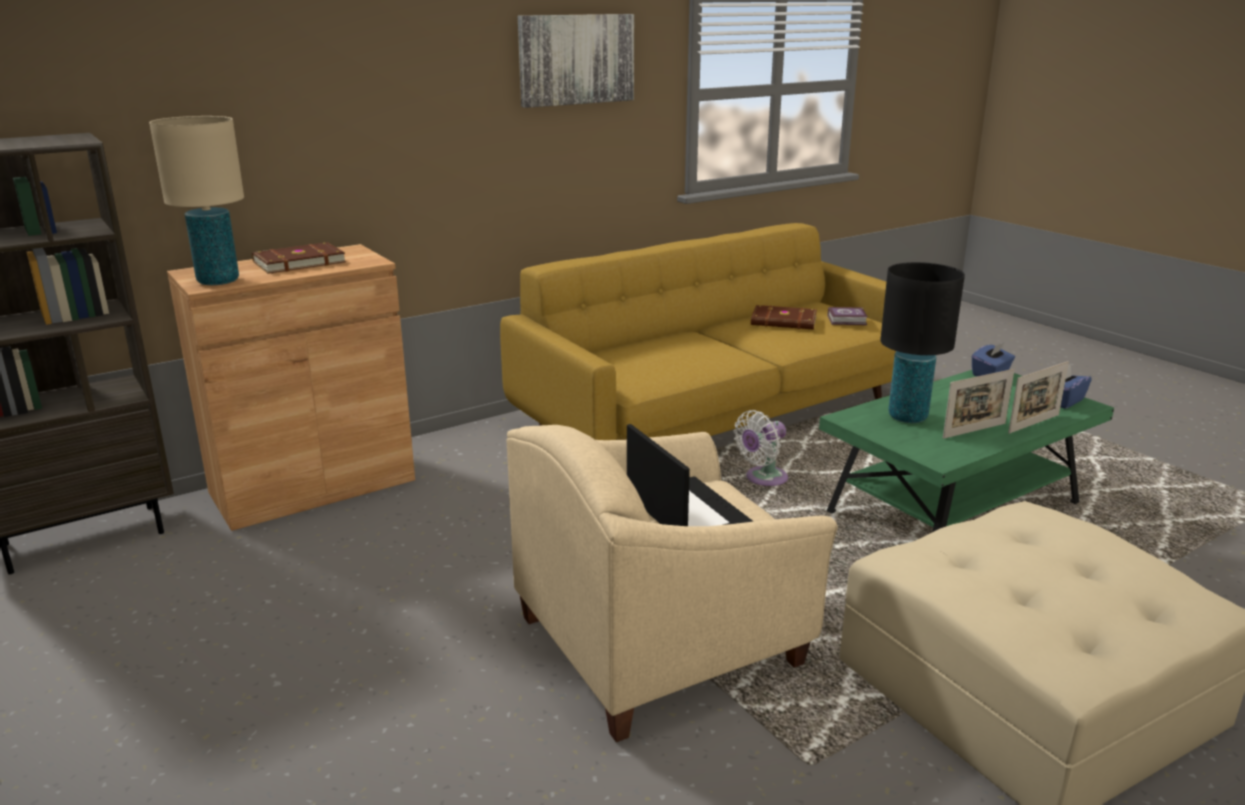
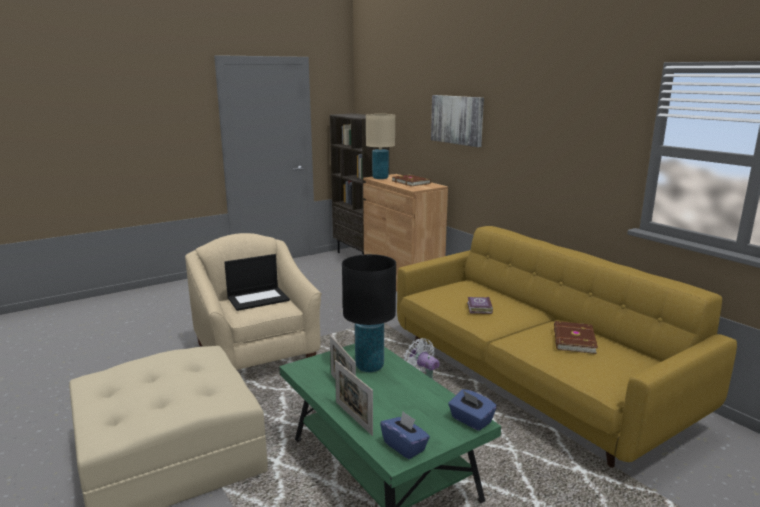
camera: 90 degrees right, 5 degrees down
(576, 59) = (564, 110): picture -> picture (457, 120)
(848, 320) = (599, 369): book -> book (479, 308)

